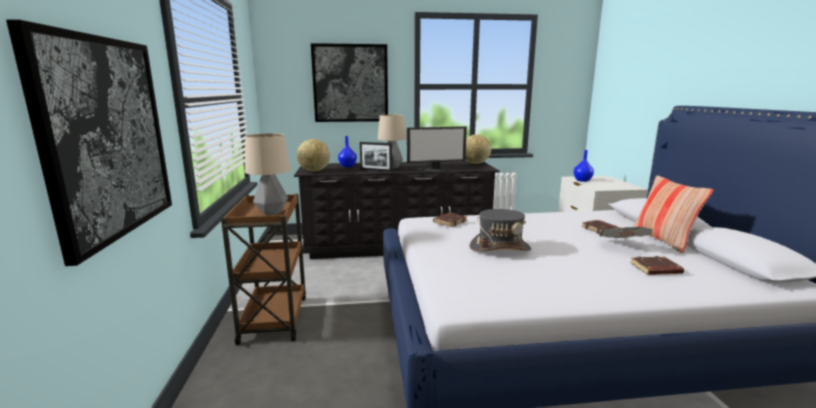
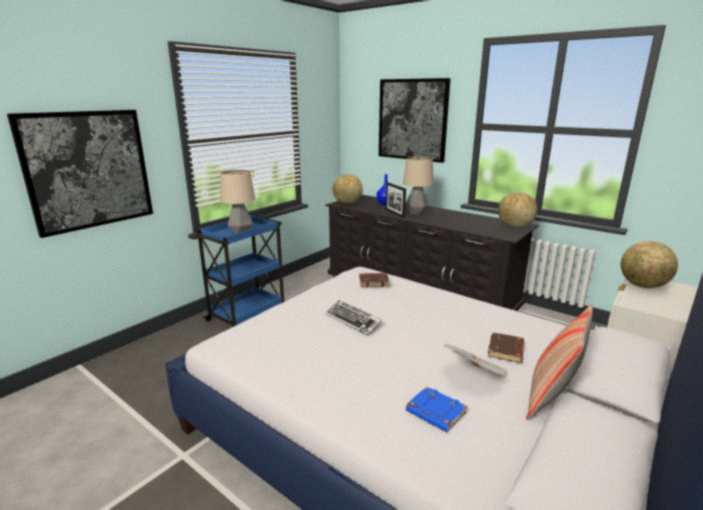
camera: 45 degrees right, 5 degrees up
(274, 318) = (247, 314): brown cart -> blue cart
(436, 169) = (450, 224): monitor -> none
(500, 248) = (353, 320): grey hat -> keyboard
(582, 180) = (643, 286): blue vase -> globe
(655, 269) = (434, 413): brown book -> blue book

